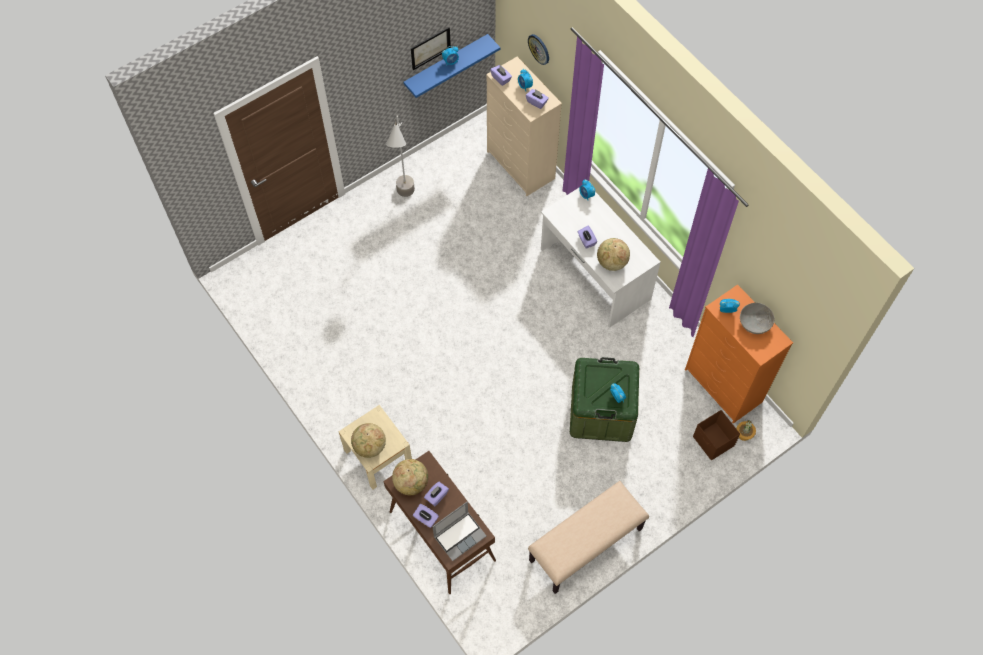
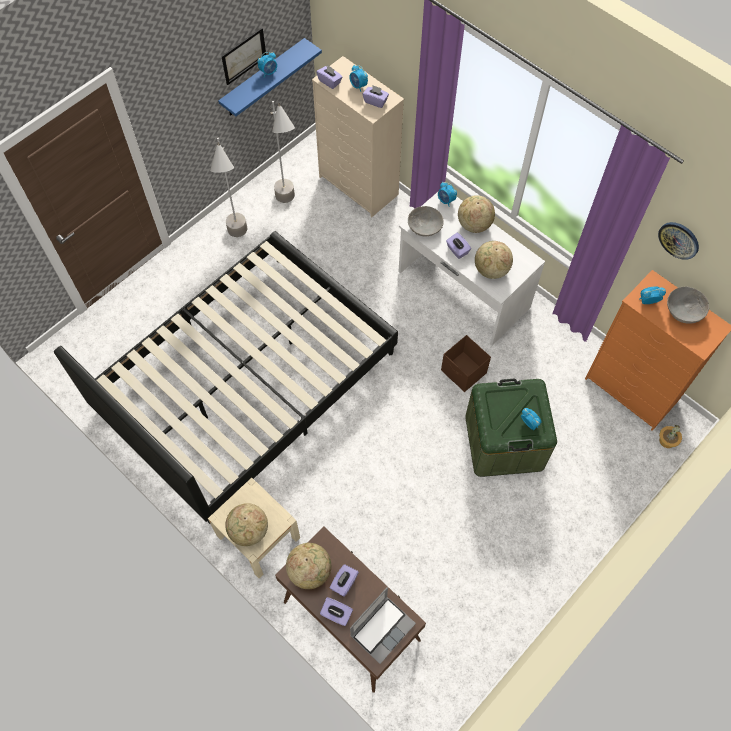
camera: 10 degrees left, 0 degrees up
(390, 325) = (246, 381): none -> black bed
(455, 176) = (289, 207): none -> grey floor lamp
(539, 49) = (370, 38): wall clock -> wall clock (679, 240)
(562, 216) = (424, 227): none -> grey bowl
(586, 545) = (521, 602): beige bench -> none
(606, 220) = (474, 225): none -> globe
(713, 442) = (635, 455): brown storage box -> brown storage box (463, 372)

